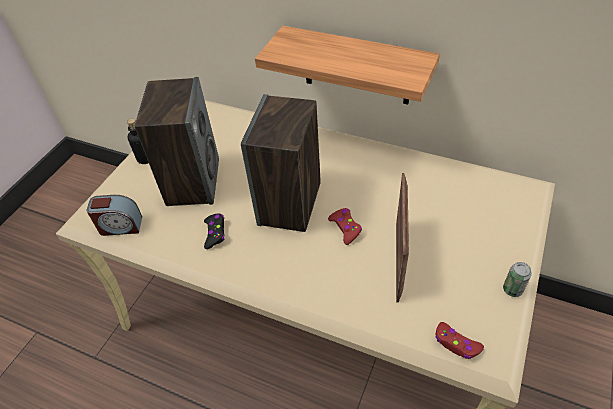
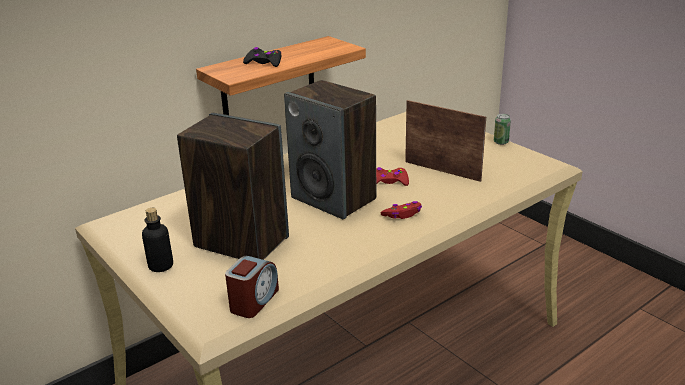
camera: 65 degrees left, 20 degrees down
(215, 233) = (329, 243): black game controller -> black game controller (264, 63)
(456, 344) = (531, 171): red game controller -> red game controller (402, 214)

